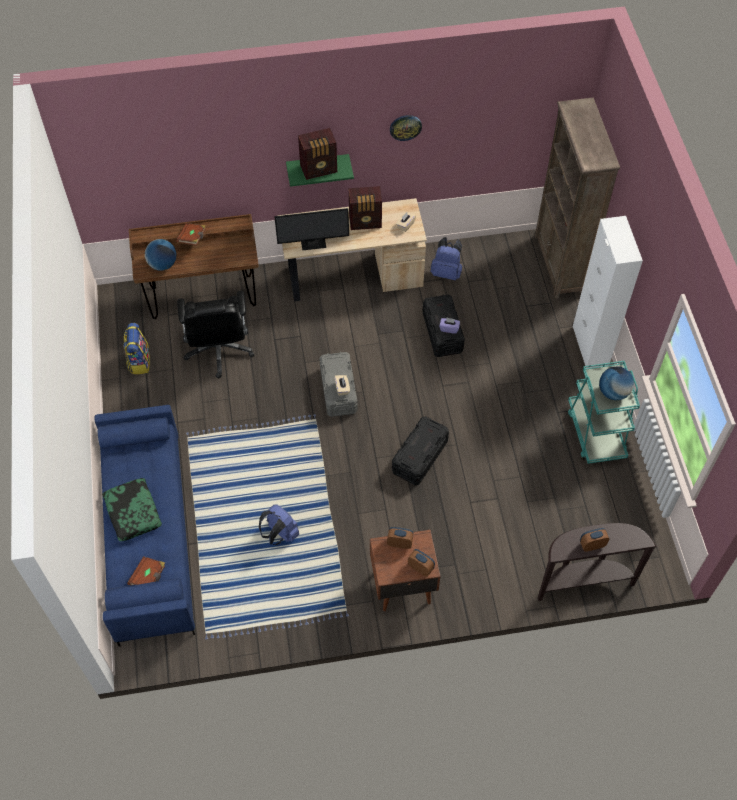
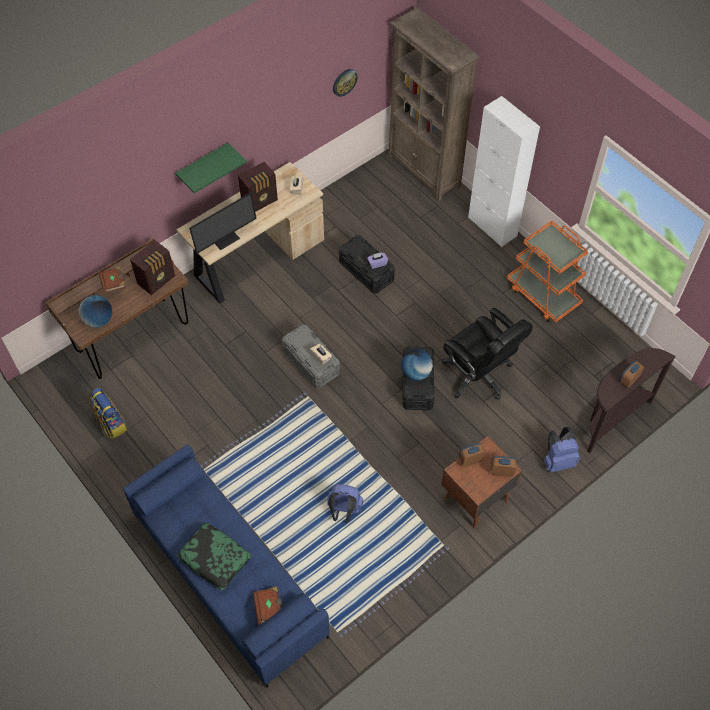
camera: 30 degrees left, 0 degrees up
(219, 350) = (180, 378): black office chair -> black office chair (478, 374)
(319, 169) = (211, 166): radio -> radio (157, 280)
(405, 127) = (271, 96): wall clock -> wall clock (344, 82)
(446, 272) = (336, 219): blue backpack -> blue backpack (558, 461)
(596, 433) = (543, 295): turquoise cart -> orange cart
(613, 392) = (559, 250): globe -> globe (415, 373)

